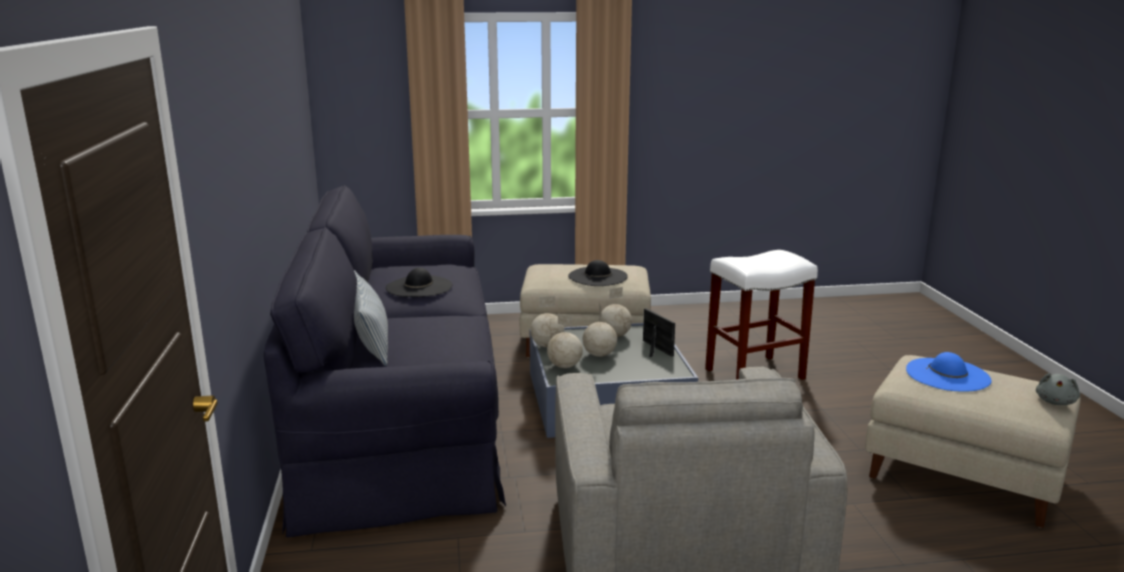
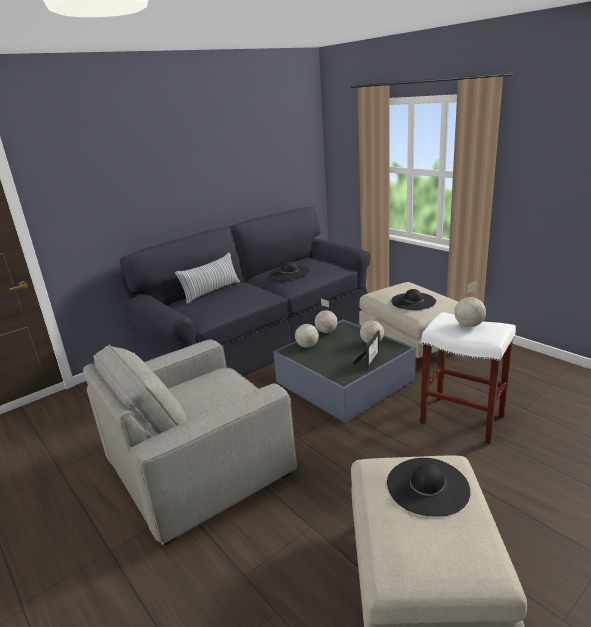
camera: 60 degrees right, 5 degrees up
(599, 355) = (336, 349): globe -> globe (468, 325)
(948, 375) = (428, 486): blue hat -> black hat
(1055, 402) = (447, 575): grey plush toy -> none

